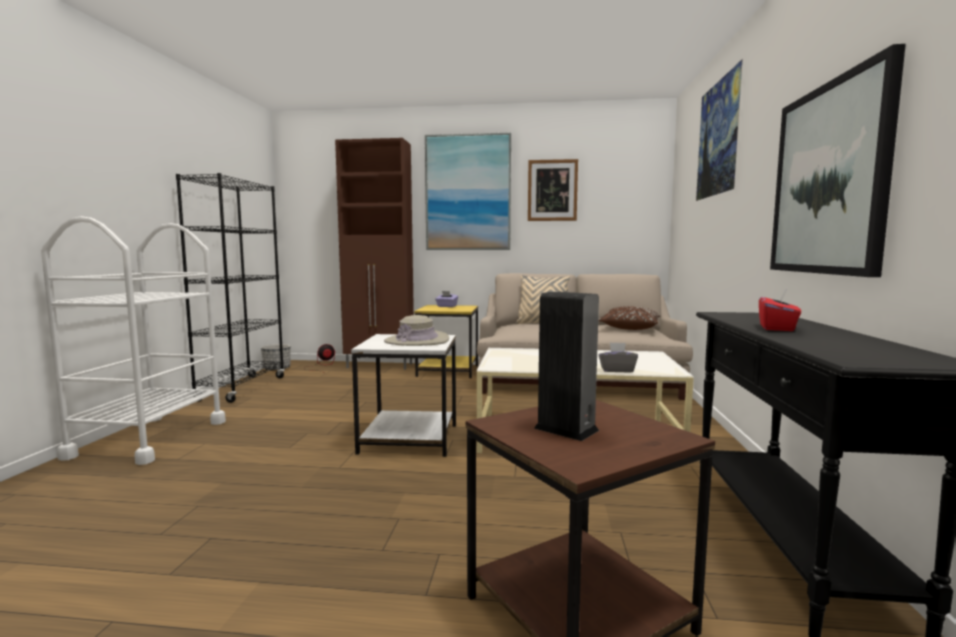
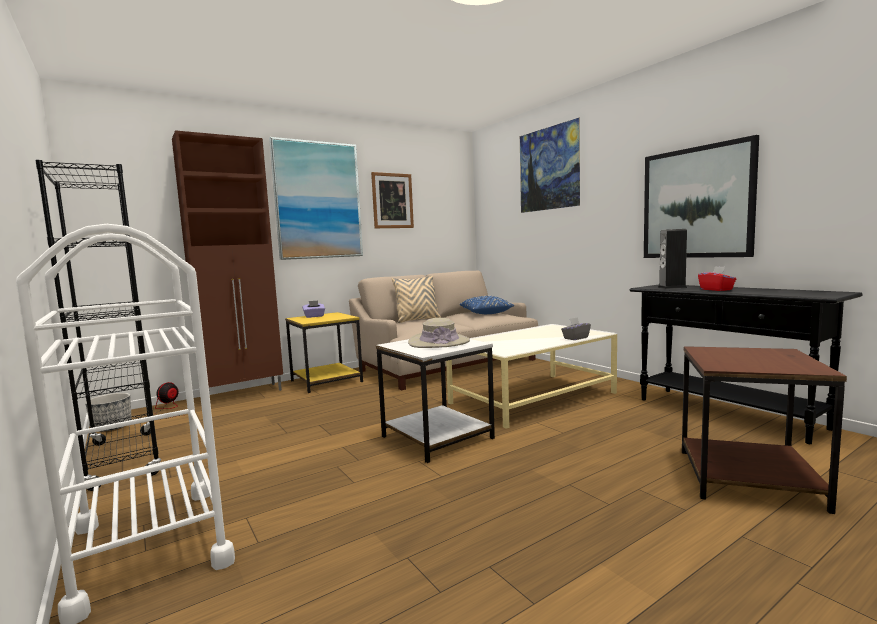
camera: 40 degrees left, 0 degrees up
(566, 429) = (749, 360): speaker -> speaker (672, 287)
(630, 328) = (485, 313): brown pillow -> blue pillow

